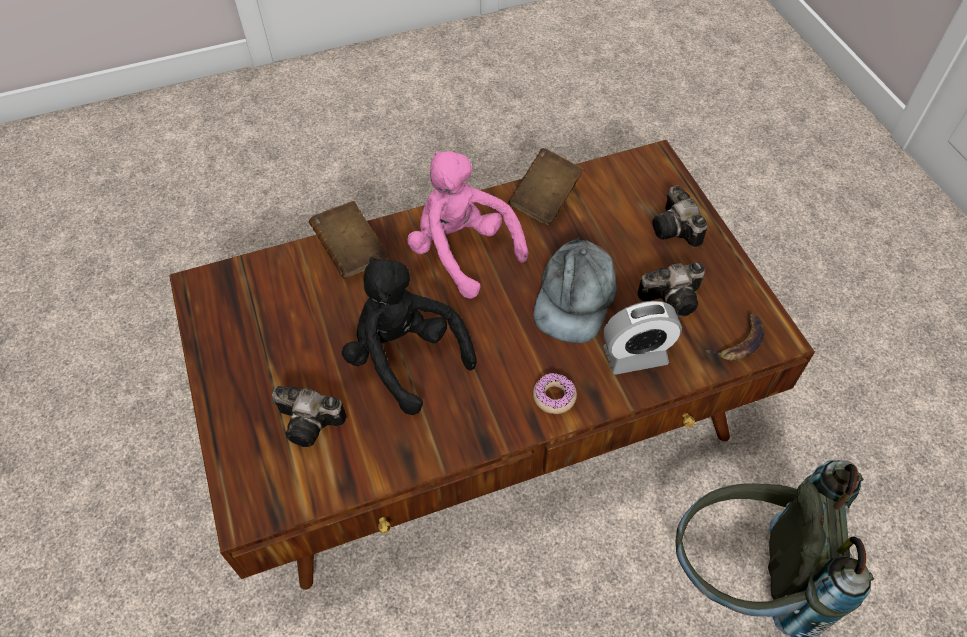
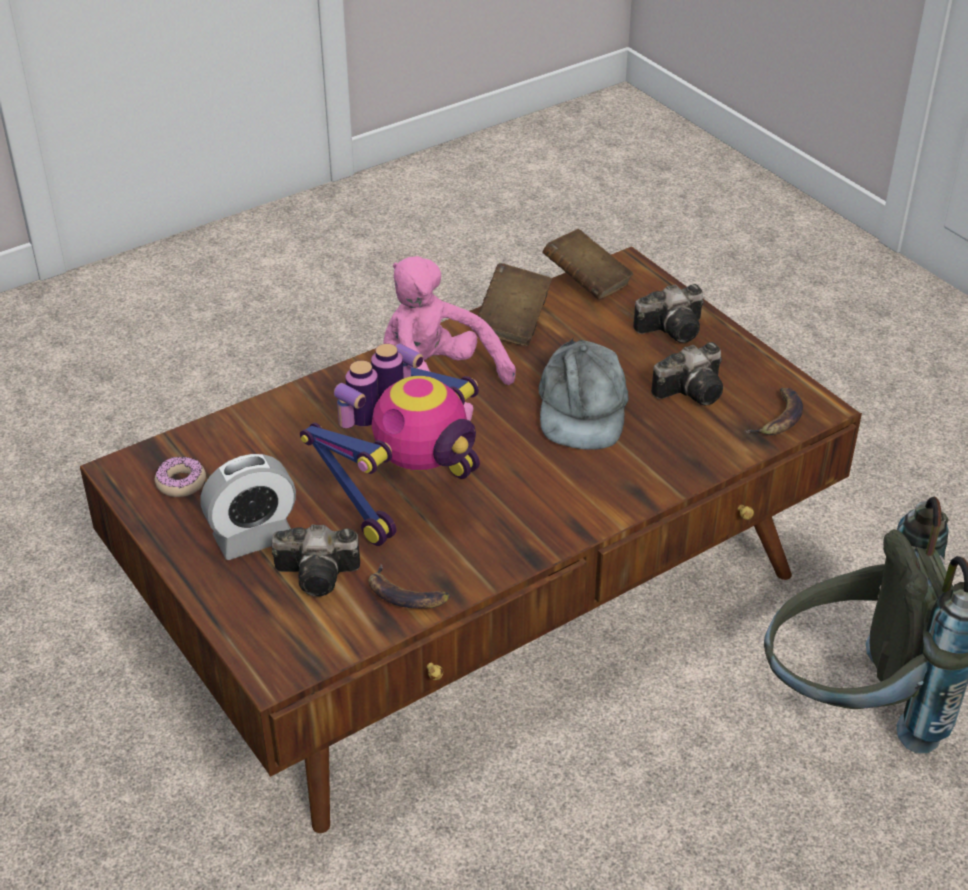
camera: 15 degrees left, 15 degrees down
(351, 252) = (300, 407): brown book -> brown book (587, 282)
(372, 459) = (406, 594): none -> banana
(405, 357) = (407, 495): black plush toy -> toy robot
(554, 396) = (593, 501): donut -> donut (181, 483)
(635, 355) = (669, 449): alarm clock -> alarm clock (253, 538)
(677, 230) = (674, 328): camera -> camera turned 75 degrees counterclockwise

